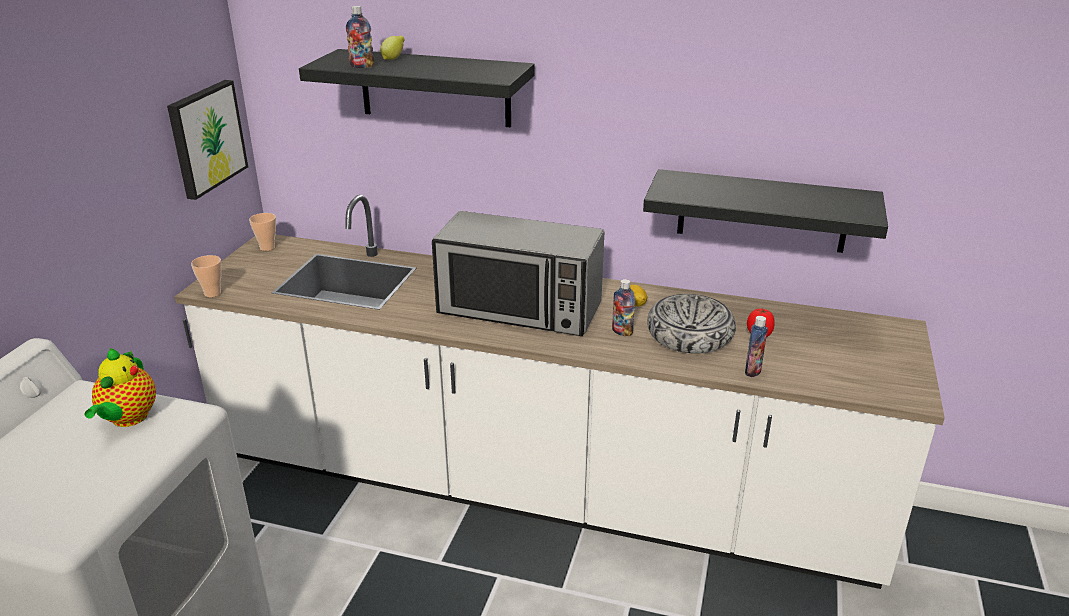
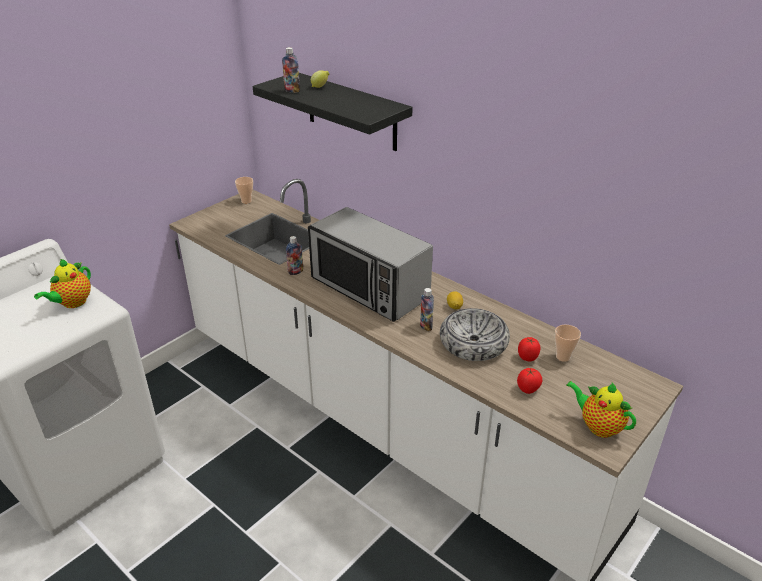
camera: 25 degrees right, 5 degrees up
(206, 138) = (206, 121): picture -> none
(212, 293) = (191, 227): cup -> cup (563, 357)
(753, 371) = (496, 386): bottle -> bottle (295, 272)
(762, 211) = (564, 259): black shelf -> none
(788, 365) = (528, 389): none -> tomato
(886, 380) = (598, 426): none -> teapot

